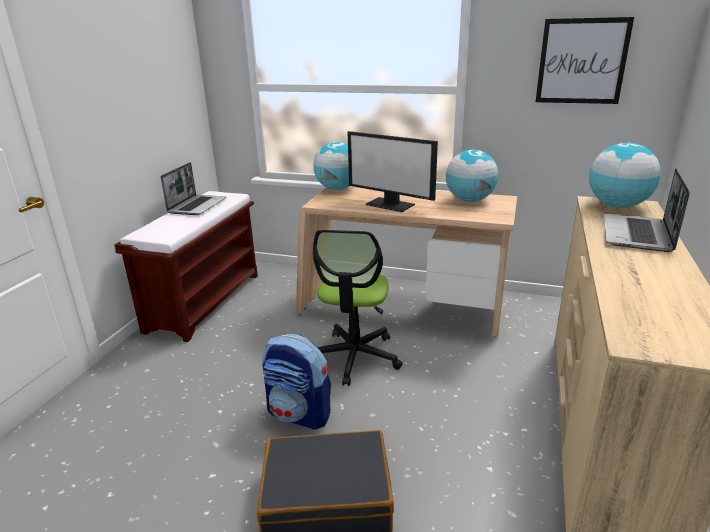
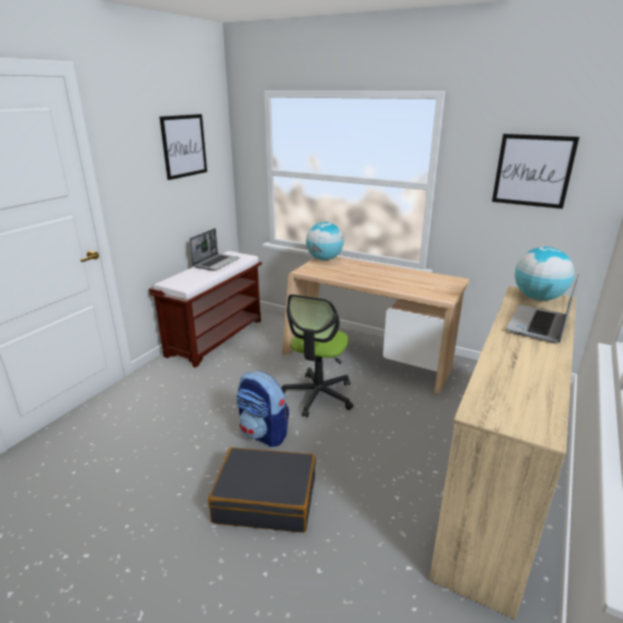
camera: 10 degrees right, 0 degrees up
(143, 54) = (184, 146): none -> picture
(391, 204) = (361, 276): monitor -> none
(469, 200) = (427, 279): globe -> none

